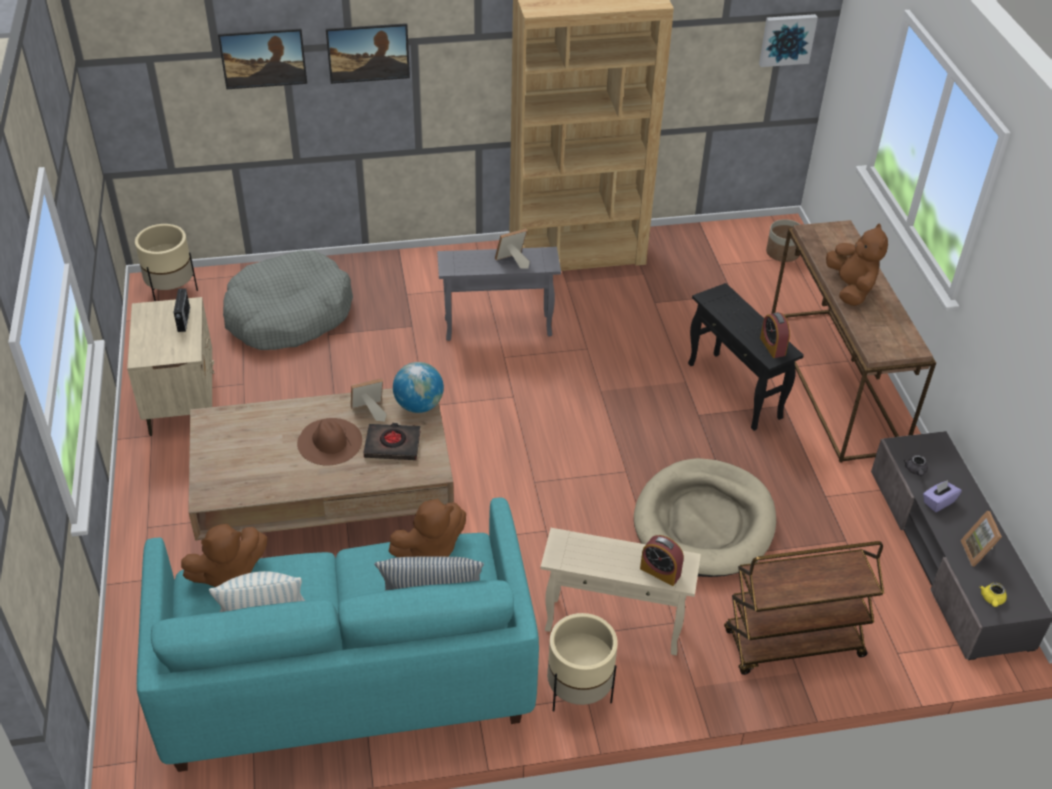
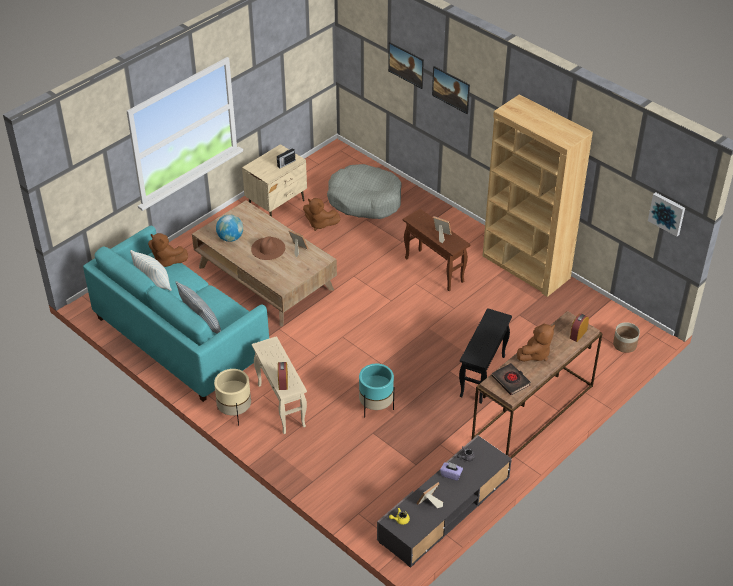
camera: 55 degrees right, 0 degrees up
(172, 291) = (340, 157): beige planter -> none
(392, 445) = (285, 267): black book -> black book (511, 381)
(419, 405) = (317, 262): globe -> globe (230, 238)
(430, 549) = (231, 308): brown plush toy -> brown plush toy (320, 224)
(498, 327) = (434, 270): grey side table -> brown side table
(704, 522) = (376, 407): beige dog bed -> turquoise planter
(772, 346) = (478, 354): alarm clock -> alarm clock (578, 334)
(793, 644) = (328, 472): brown cart -> none

